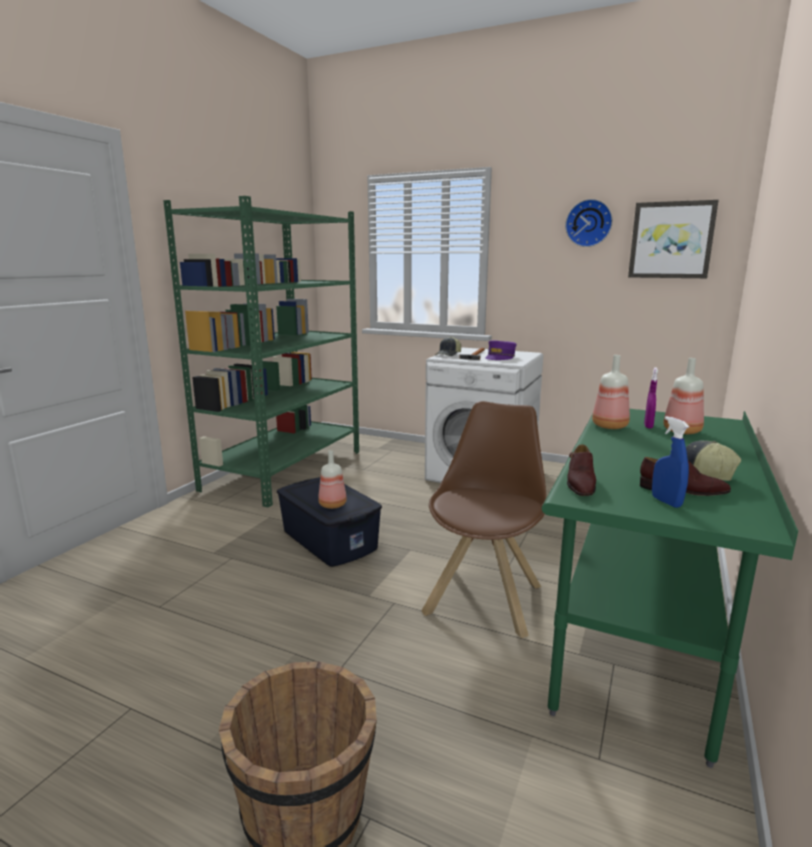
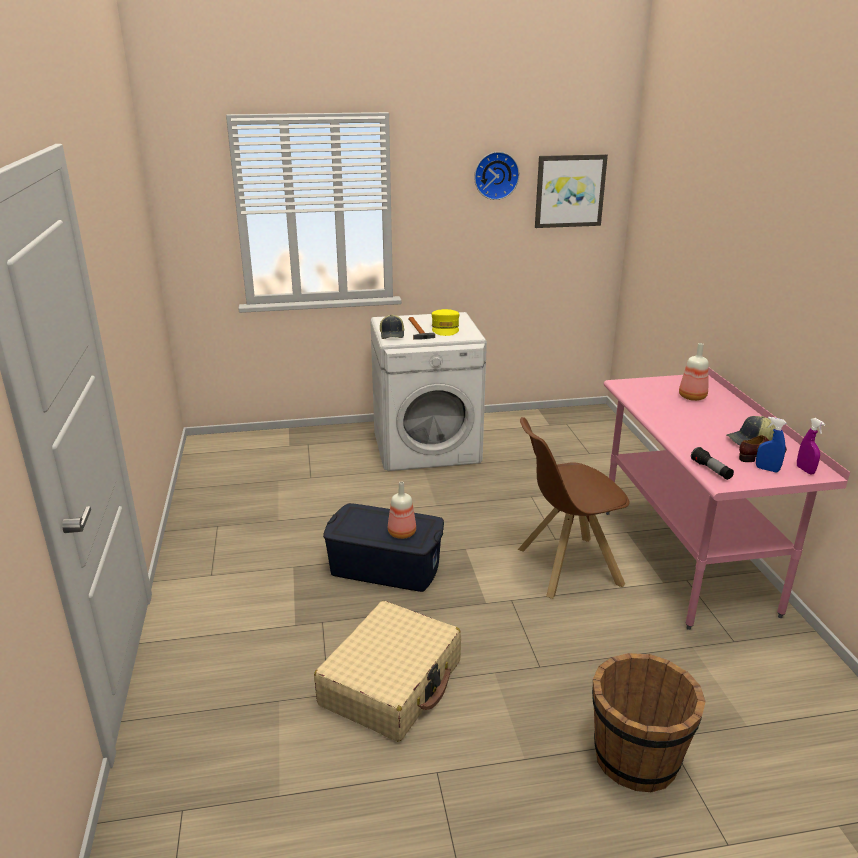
camera: 35 degrees left, 10 degrees up
(208, 621) = (392, 683): none -> beige suitcase
(285, 470) = (225, 506): green bookcase -> none
(485, 597) = (566, 566): brown chair -> brown chair turned 90 degrees counterclockwise
(500, 357) = (445, 329): purple cap -> yellow cap
(580, 484) = (711, 470): brown shoe -> flashlight
(610, 426) = (648, 404): bottle -> none
(638, 644) = (686, 560): green desk -> pink desk
(648, 426) = (668, 397): purple spray bottle -> purple spray bottle (805, 470)

